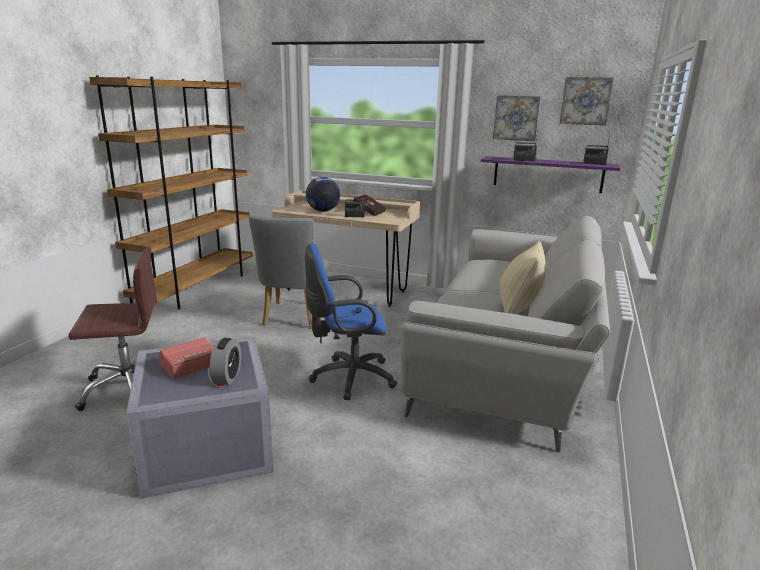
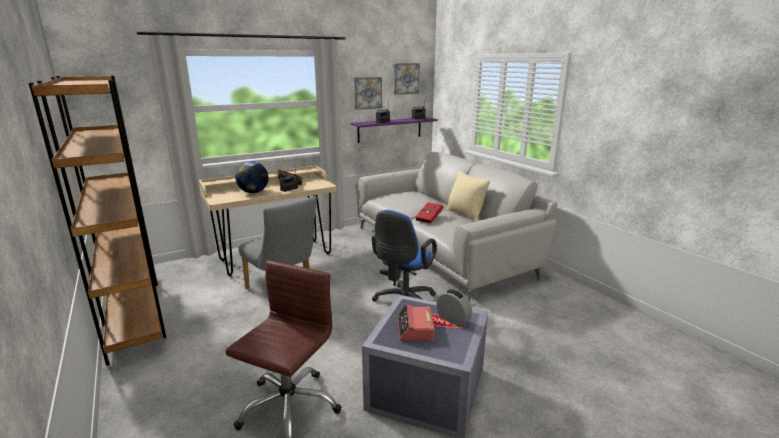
camera: 50 degrees left, 0 degrees up
(464, 296) = (430, 219): none -> red book

